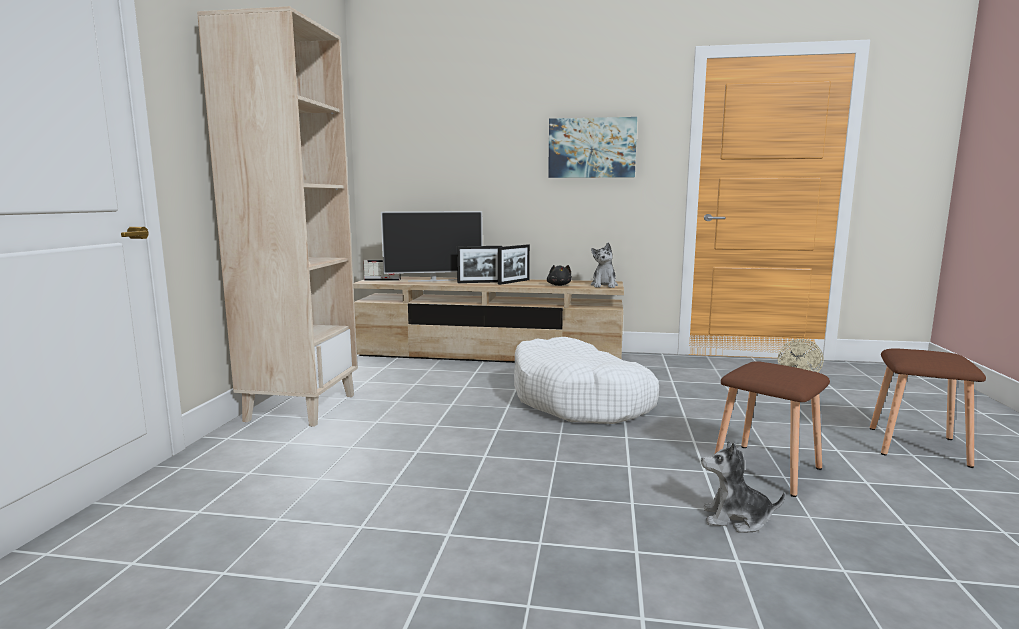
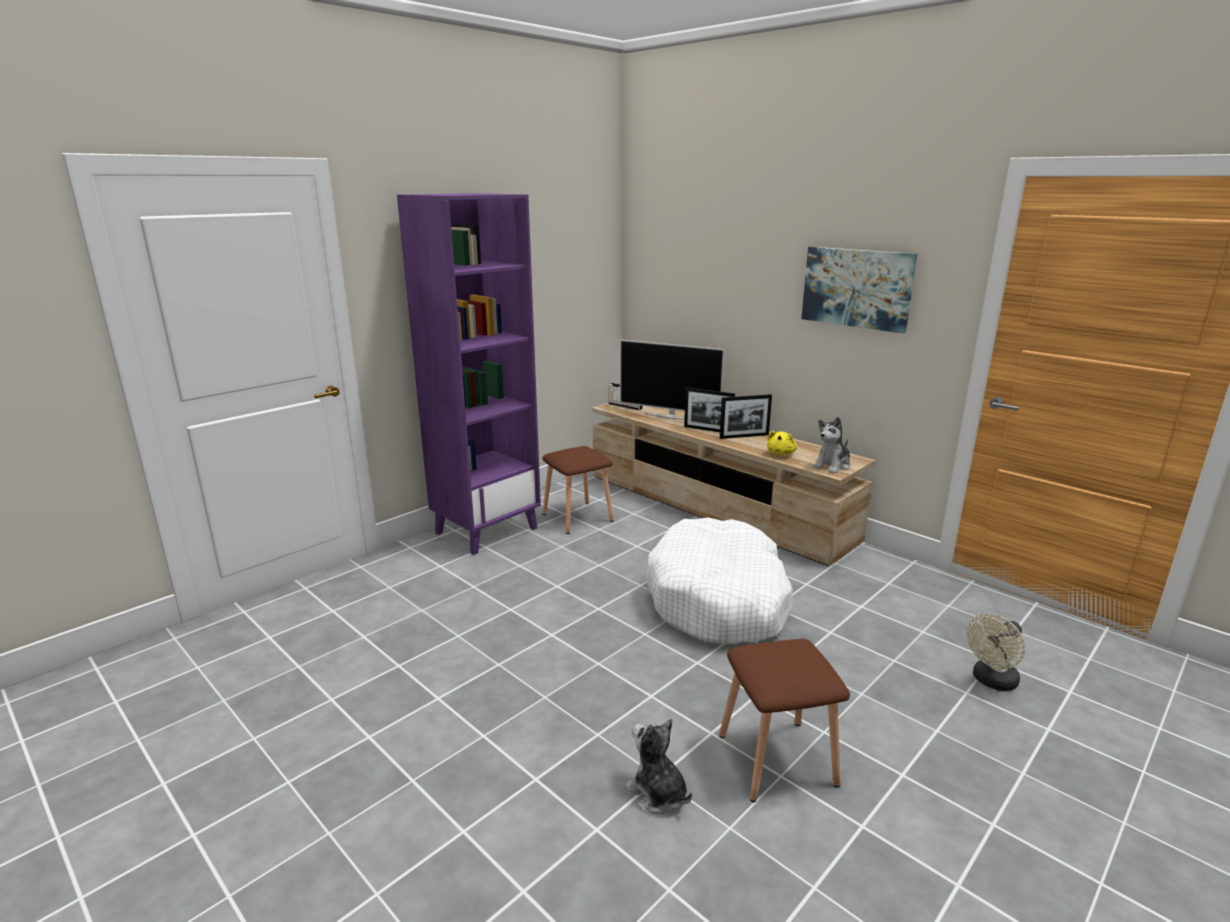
camera: 35 degrees right, 10 degrees up
(301, 407) = (486, 530): beige bookcase -> purple bookcase
(559, 285) = (781, 453): black plush toy -> yellow plush toy
(916, 445) = (1025, 816): brown stool -> brown stool (578, 517)

